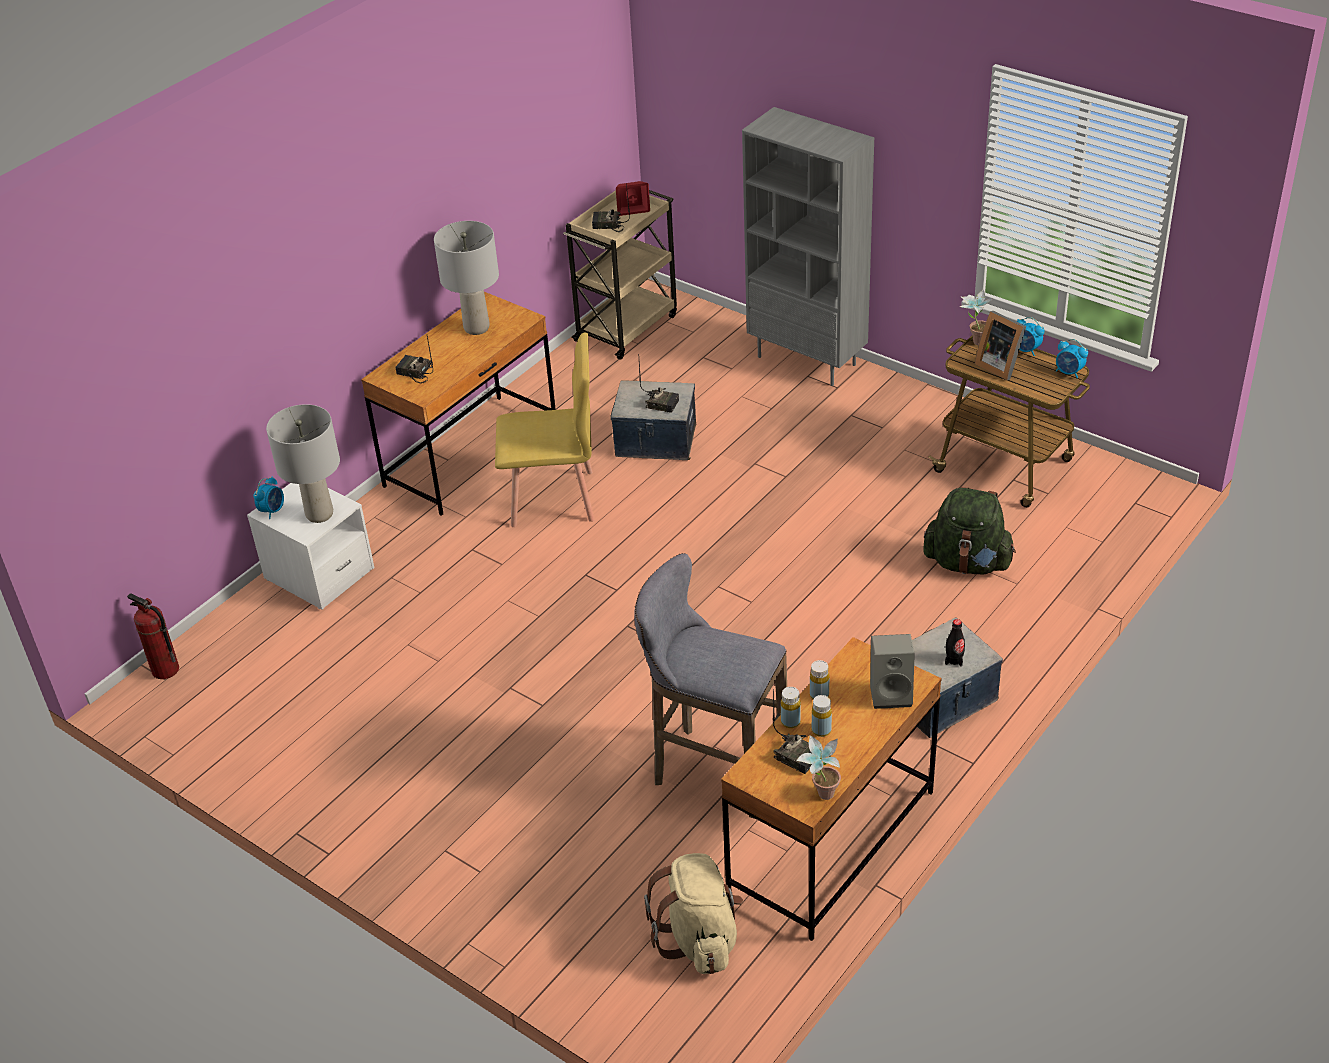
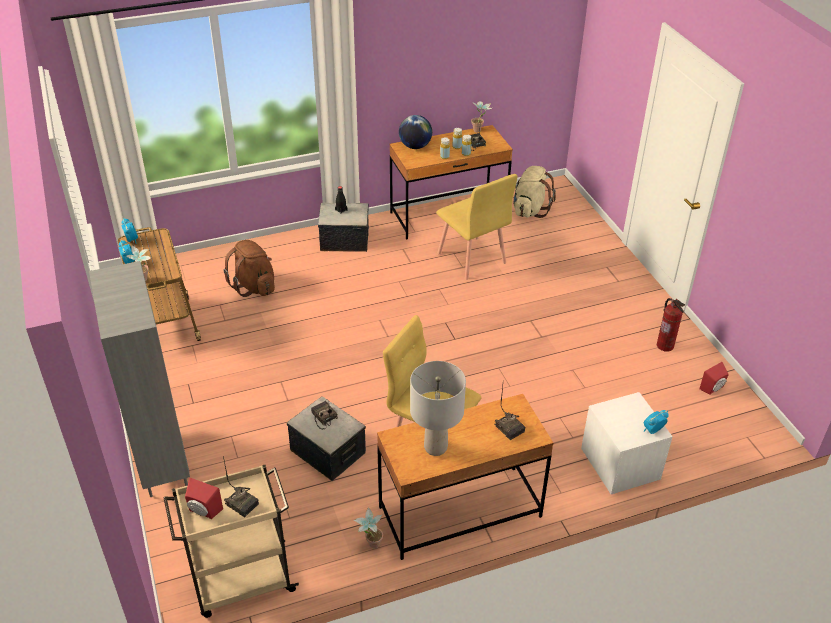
camera: 150 degrees left, 0 degrees up
(165, 670) = (746, 443): fire extinguisher -> fire extinguisher (665, 346)
(227, 726) = (713, 388): none -> red speaker
(319, 514) = (621, 411): grey table lamp -> none
(537, 395) = (370, 545): none -> potted plant
(714, 769) = (471, 258): grey stool -> yellow chair
(891, 693) = (415, 146): grey speaker -> globe
(967, 563) = (254, 286): green backpack -> brown backpack
(1000, 365) = (155, 262): picture frame -> none

